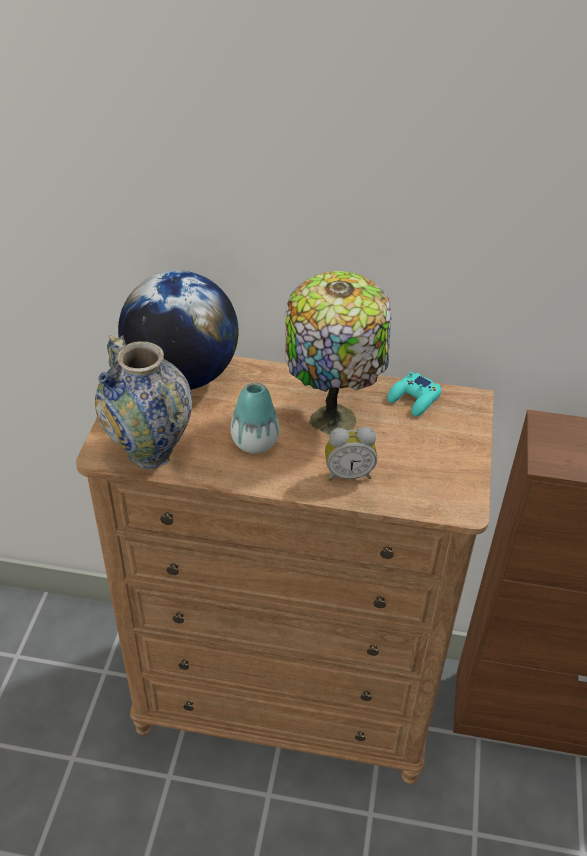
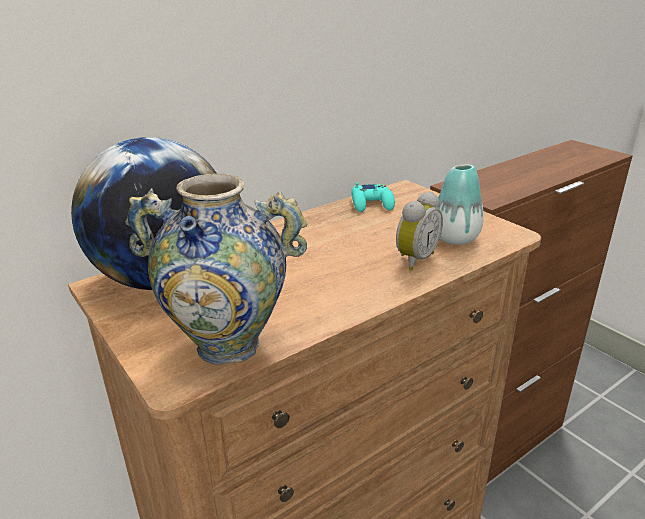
camera: 45 degrees left, 15 degrees down
(255, 442) = (312, 283): vase -> vase (455, 238)
(333, 416) = (339, 237): table lamp -> none

